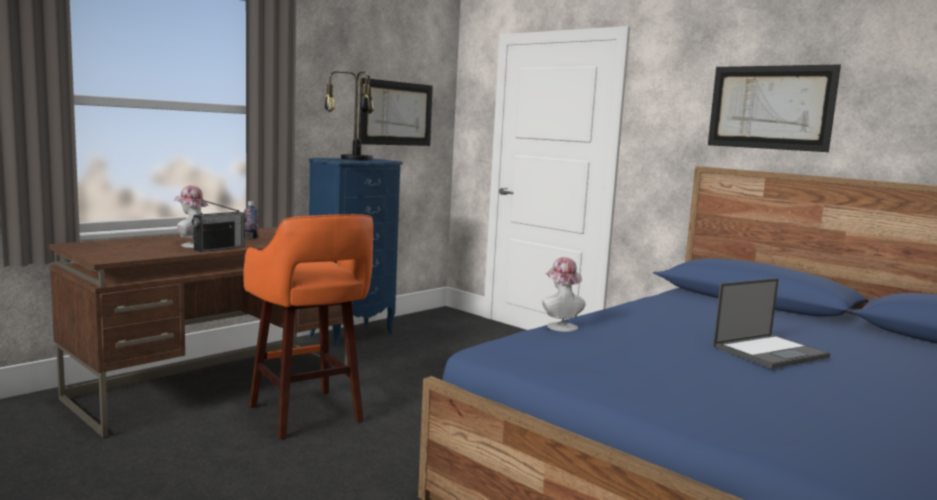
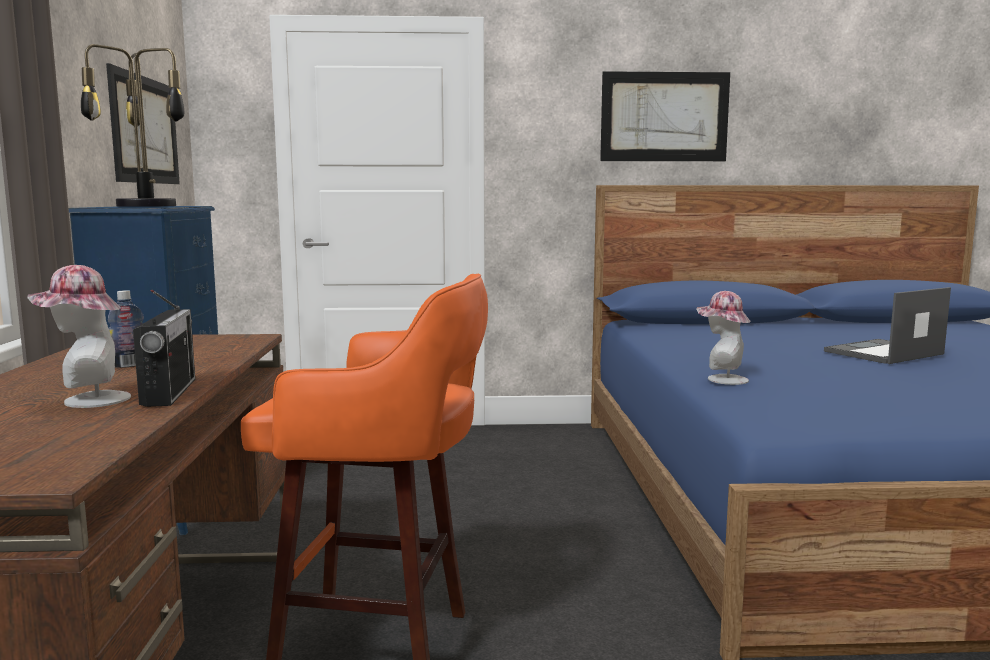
camera: 45 degrees left, 0 degrees up
(770, 351) = (883, 353): laptop -> laptop turned 135 degrees counterclockwise

